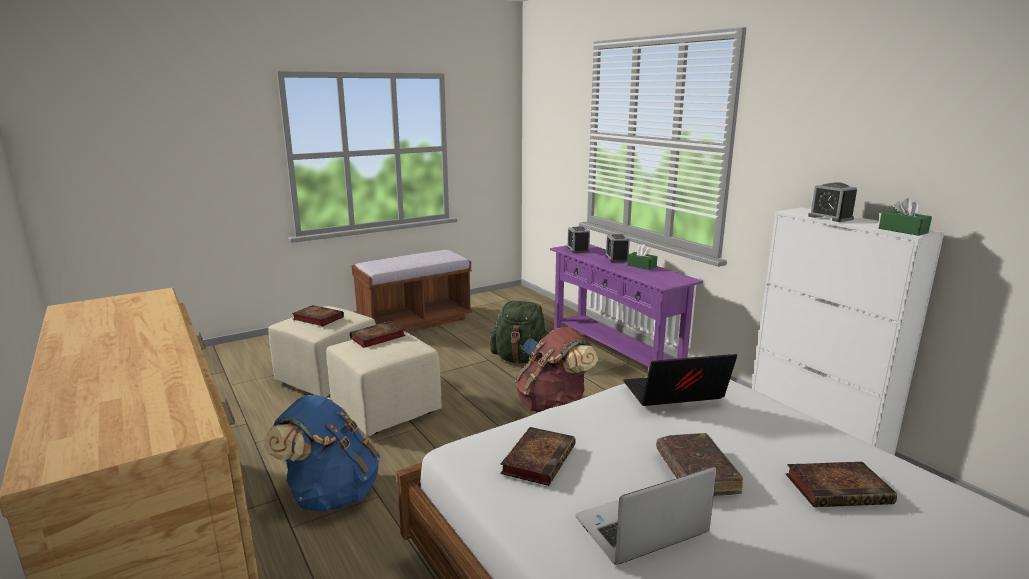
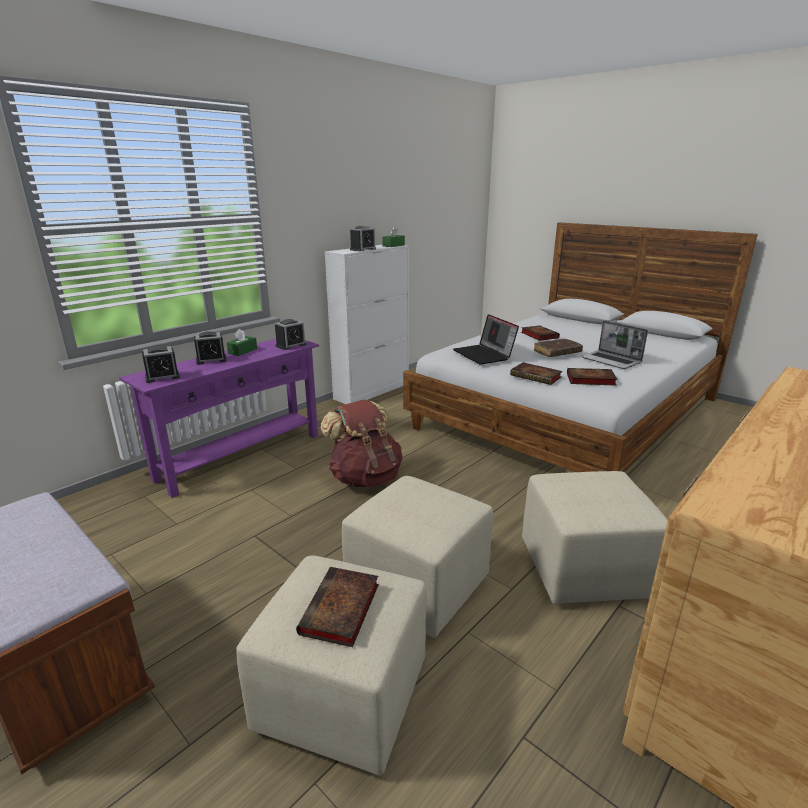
camera: 105 degrees left, 5 degrees up
(331, 494) = (583, 571): blue backpack -> beige ottoman
(376, 337) = (400, 517): book -> book (537, 376)
(521, 360) = (254, 510): green backpack -> none
(660, 280) = (291, 345): none -> alarm clock

